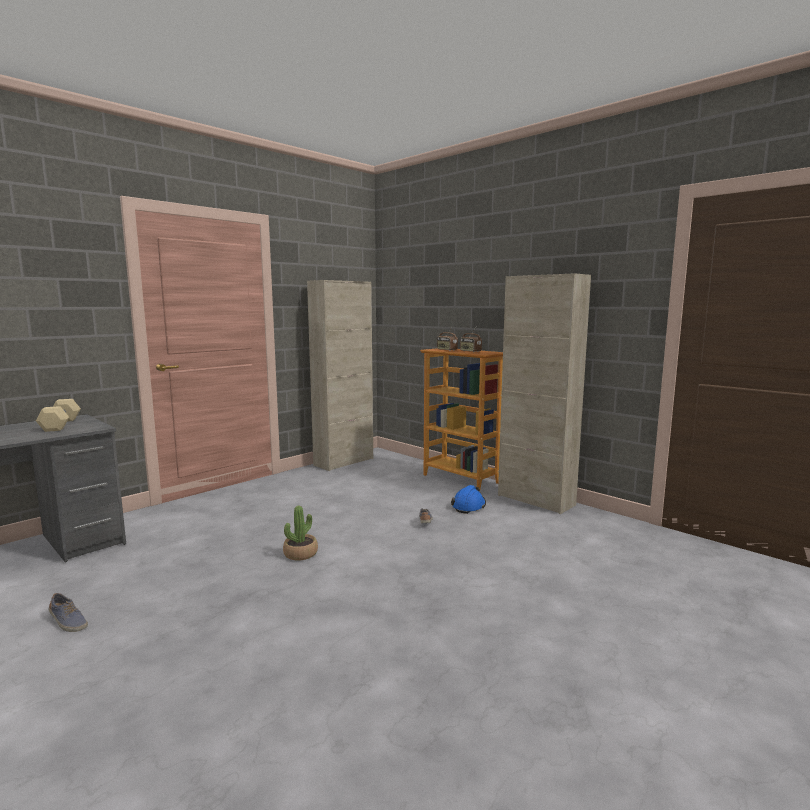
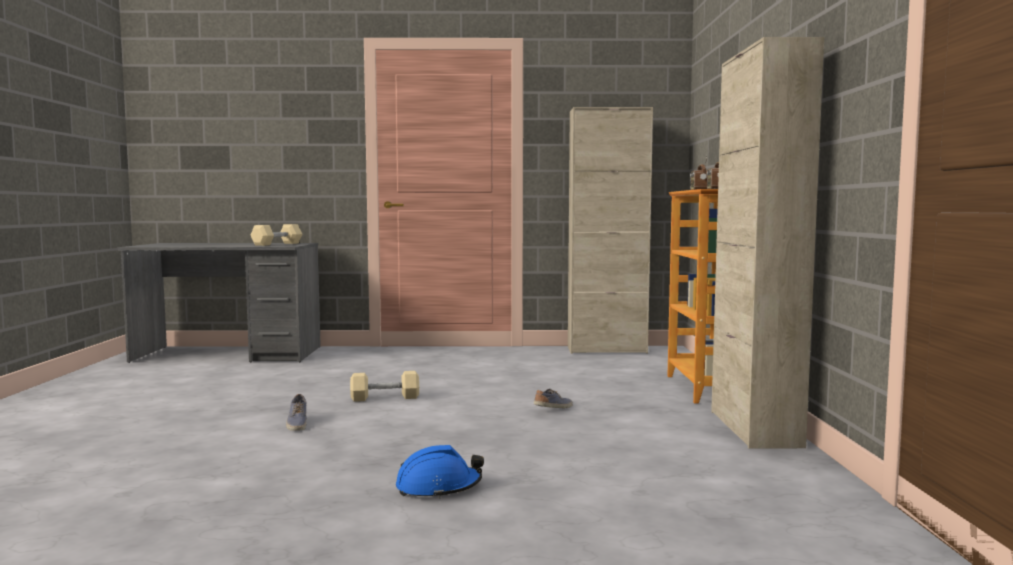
camera: 45 degrees right, 5 degrees down
(67, 622) = (180, 389): shoe -> shoe (297, 423)
(300, 554) = (385, 398): potted plant -> beige dumbbell
(469, 506) = (642, 411): blue hard hat -> blue hard hat (438, 488)

